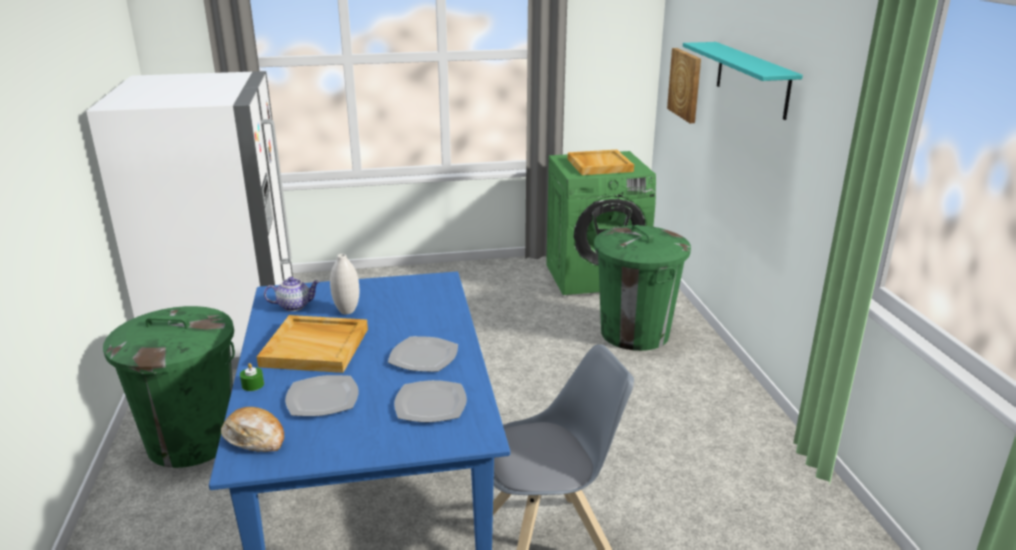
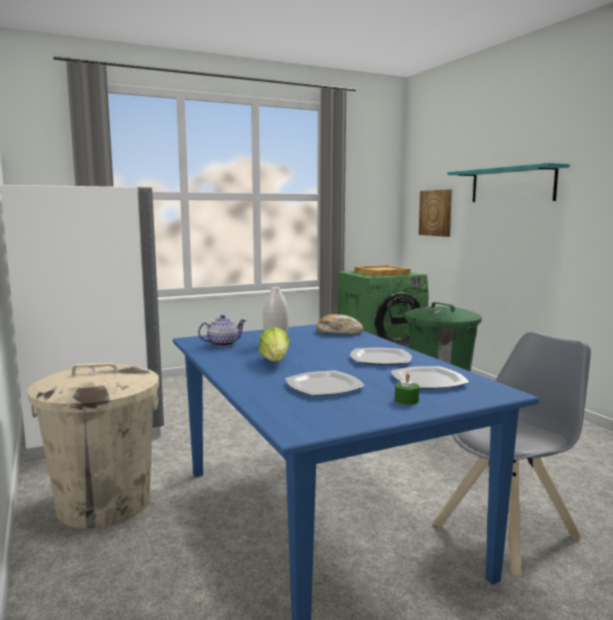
camera: 15 degrees left, 15 degrees down
(192, 440) = (104, 503): green trash can -> beige trash can
(253, 385) = (243, 385): green candle -> green candle (406, 400)
(255, 438) = (291, 414): bread -> bread (338, 332)
(316, 347) = (275, 361): beige tray -> lettuce

